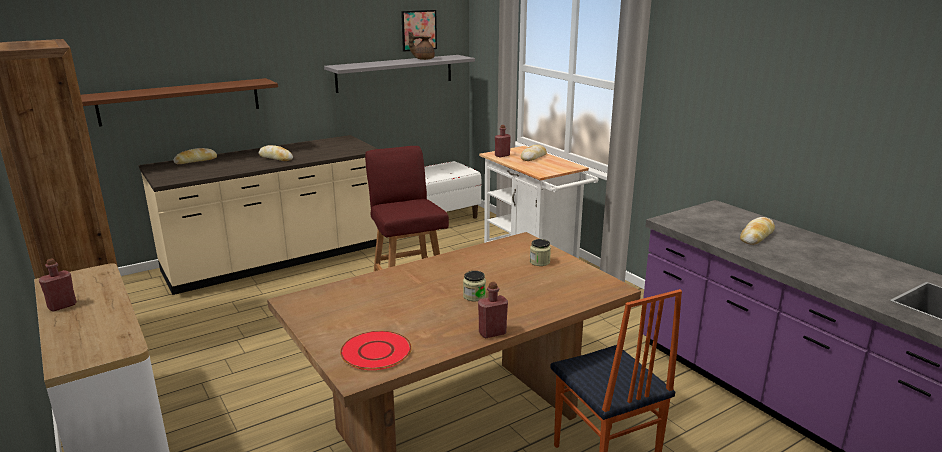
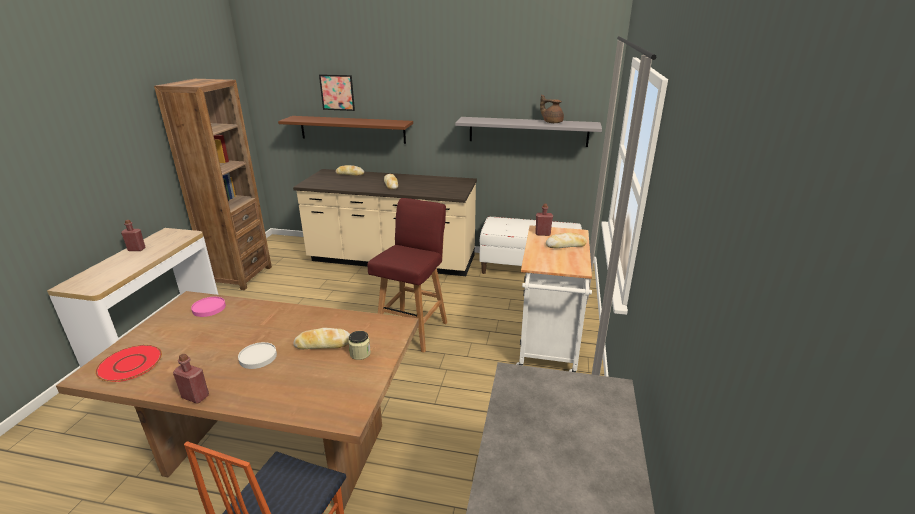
camera: 45 degrees right, 5 degrees up
(336, 296) = (209, 308): none -> pink plate
(419, 30) = (558, 94): picture -> picture (337, 92)
(474, 296) = (258, 357): jar -> white plate
(756, 236) = (559, 457): bread -> bread (323, 344)

